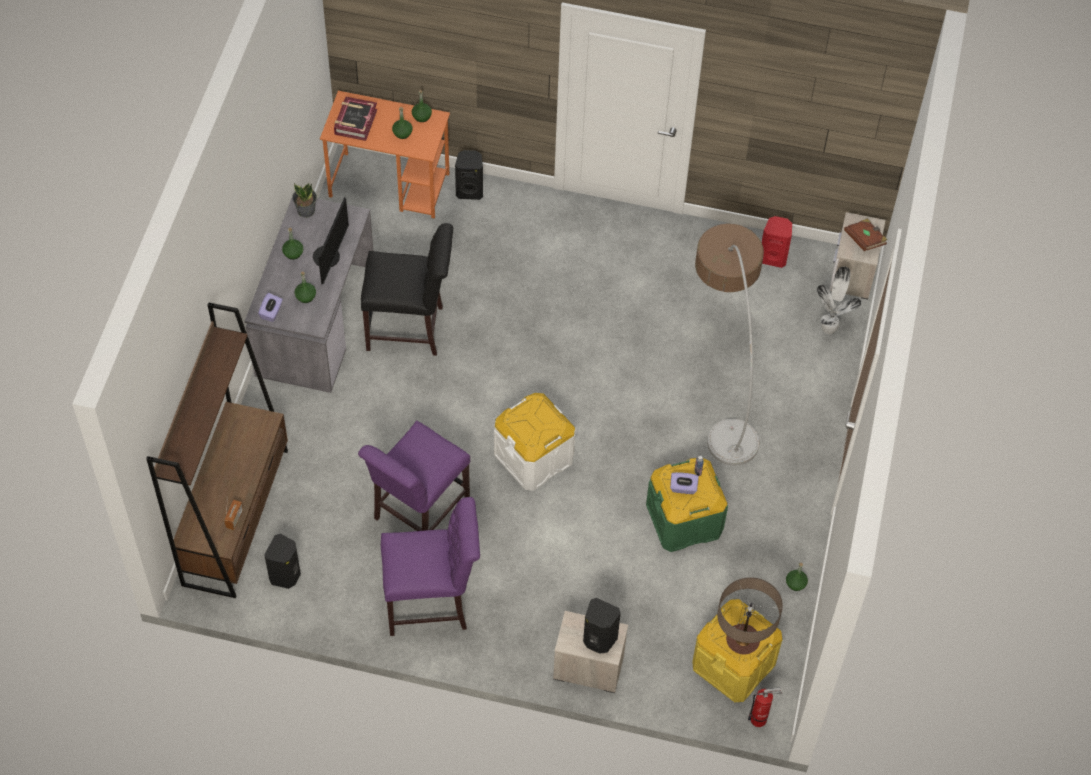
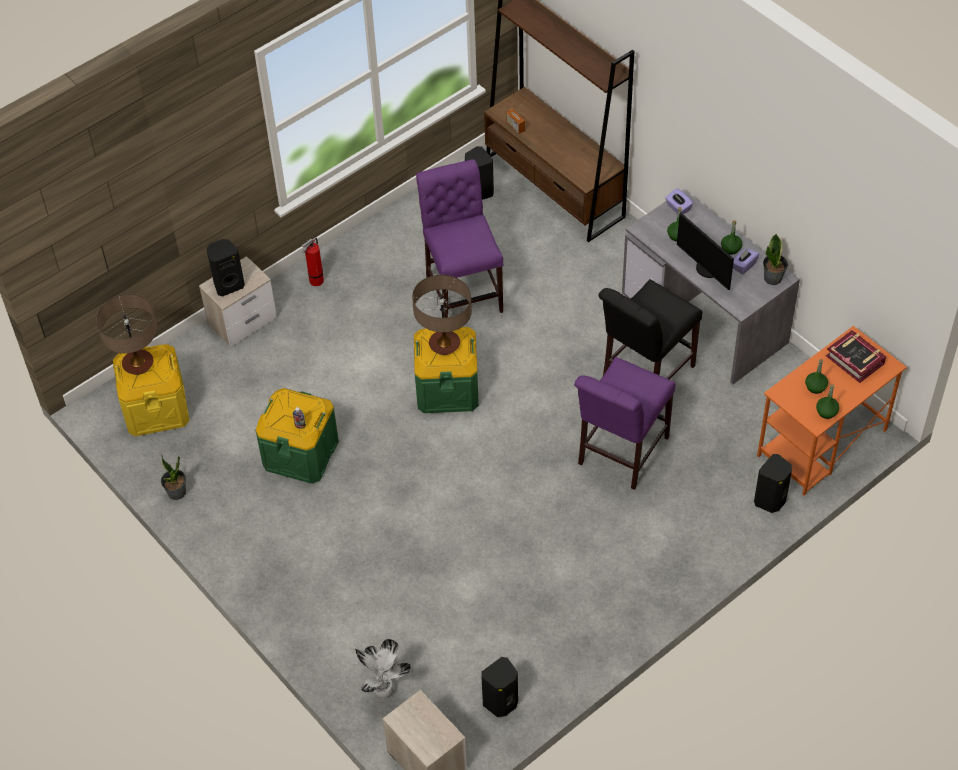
camera: 130 degrees right, 5 degrees down
(432, 603) = (379, 260): purple chair -> purple chair (620, 454)
(533, 423) = (444, 344): none -> table lamp
(533, 457) = (447, 388): white storage box -> green storage box
(683, 488) = (295, 407): purple tissue box -> purple tissue box (743, 266)
(722, 383) = (401, 565): floor lamp -> none
(760, 719) = (100, 398): fire extinguisher -> fire extinguisher (315, 282)
(773, 257) = (501, 703): red speaker -> black speaker
(795, 583) = (177, 492): green bottle -> potted plant
(865, 240) = (418, 729): brown book -> none

